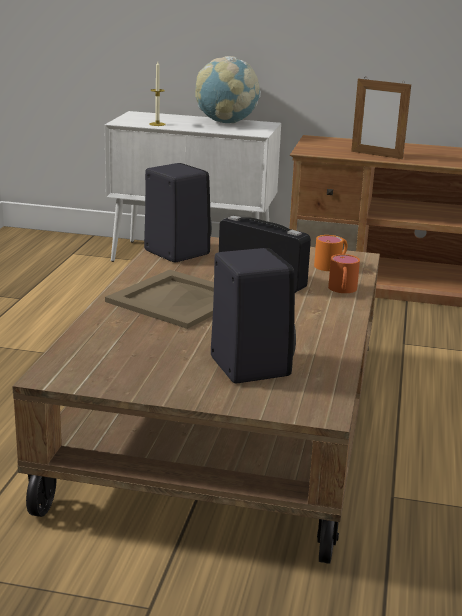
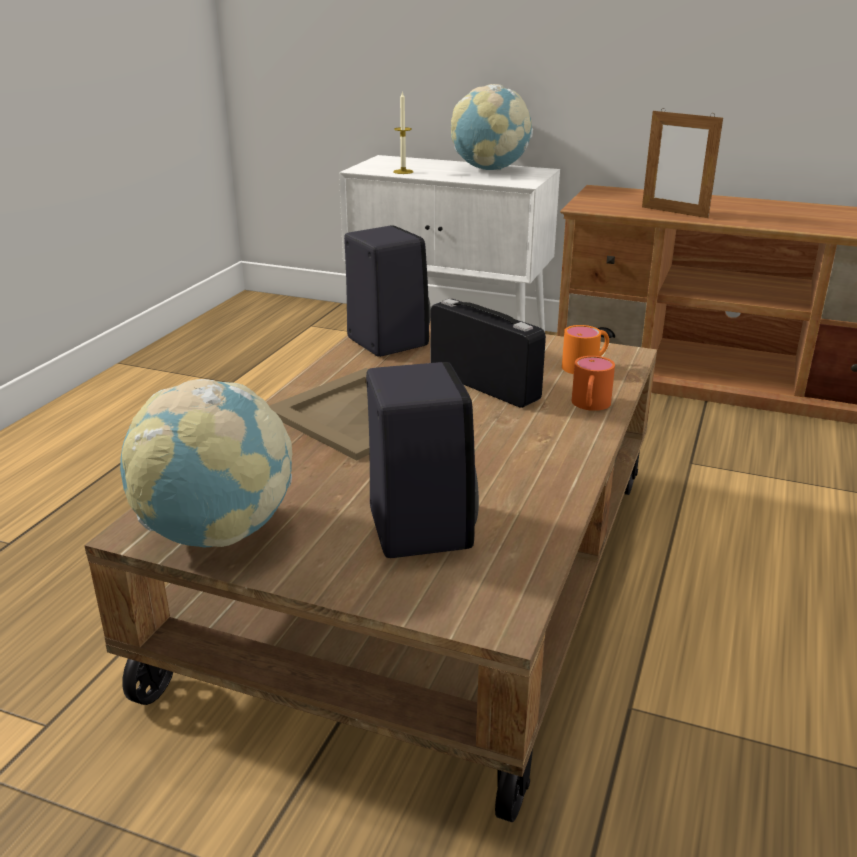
camera: 10 degrees right, 5 degrees up
(106, 375) = (216, 533): none -> globe

